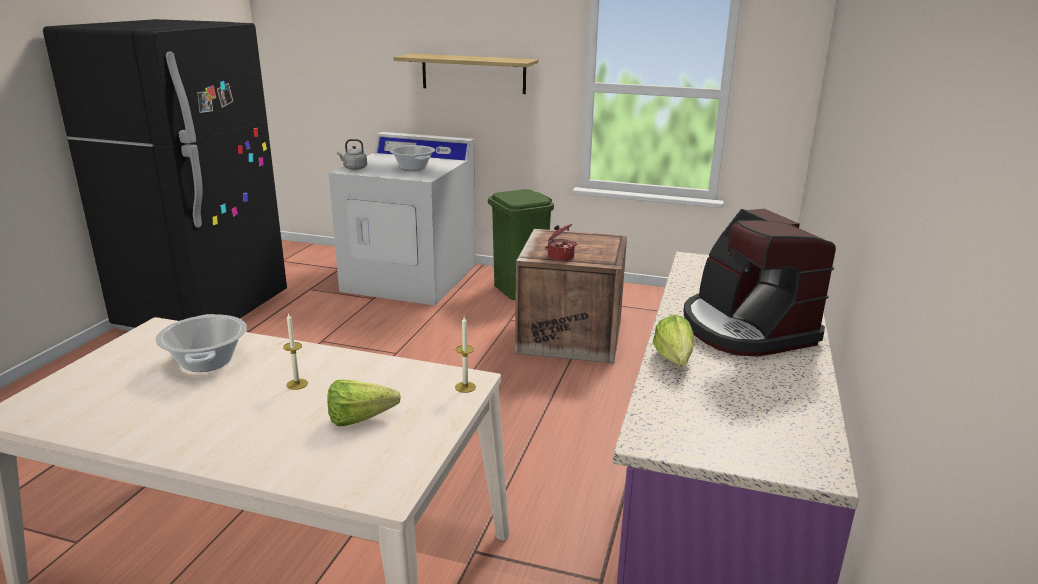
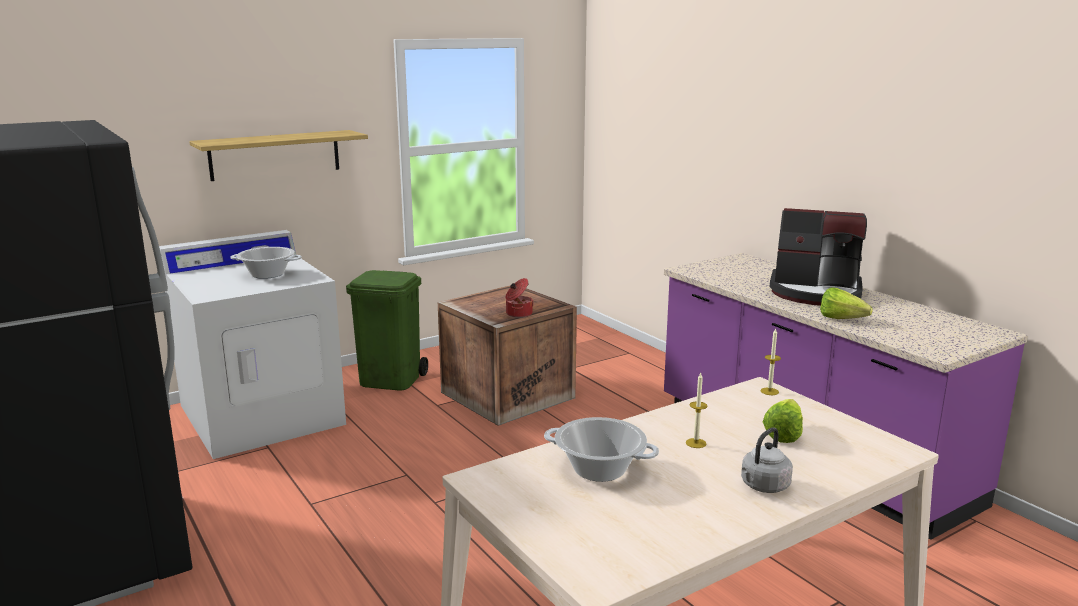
camera: 50 degrees left, 5 degrees down
(354, 168) = (205, 292): grey kettle -> grey kettle (763, 486)

